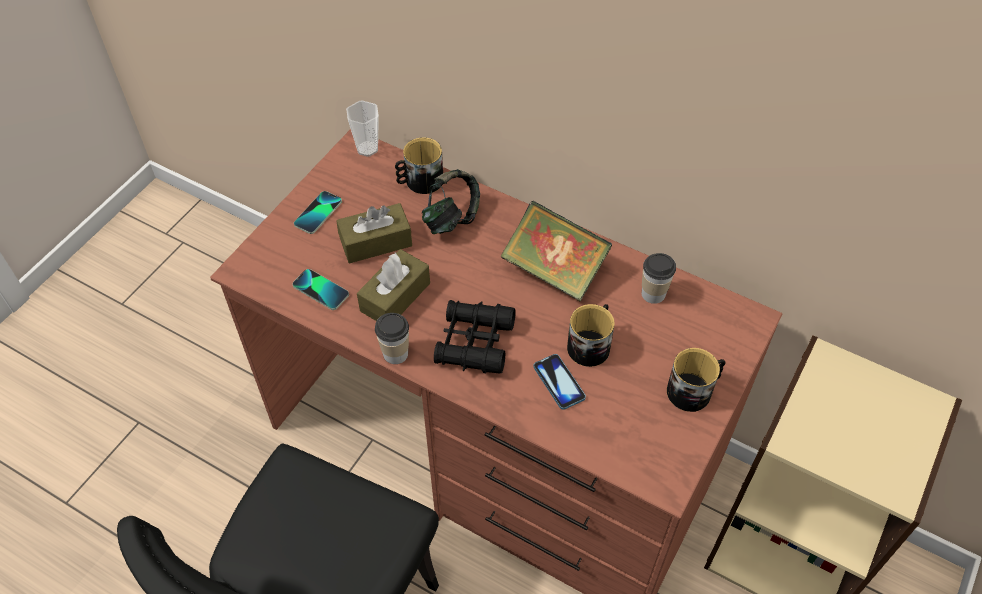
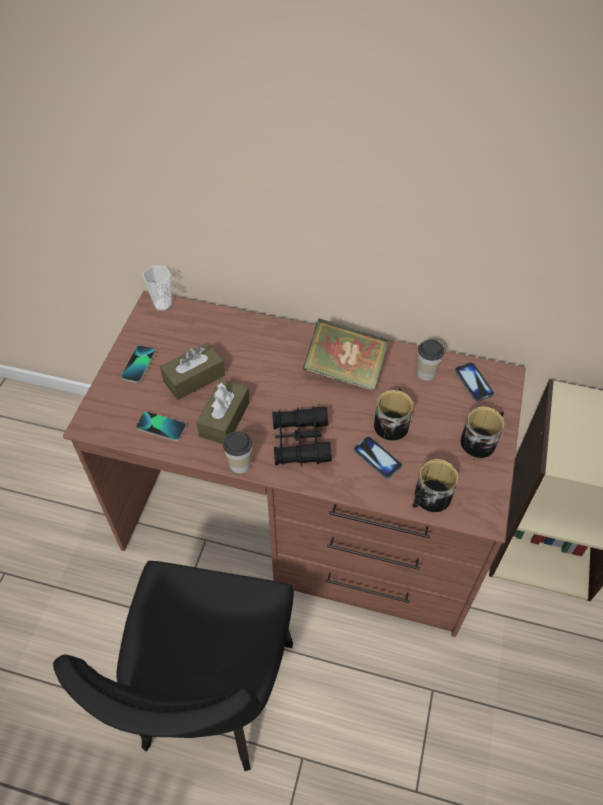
camera: 15 degrees left, 0 degrees up
(420, 181) = (214, 322): mug -> mug (429, 498)
(451, 219) = (249, 347): headphones -> none
(709, 318) = (473, 382): none -> phone

